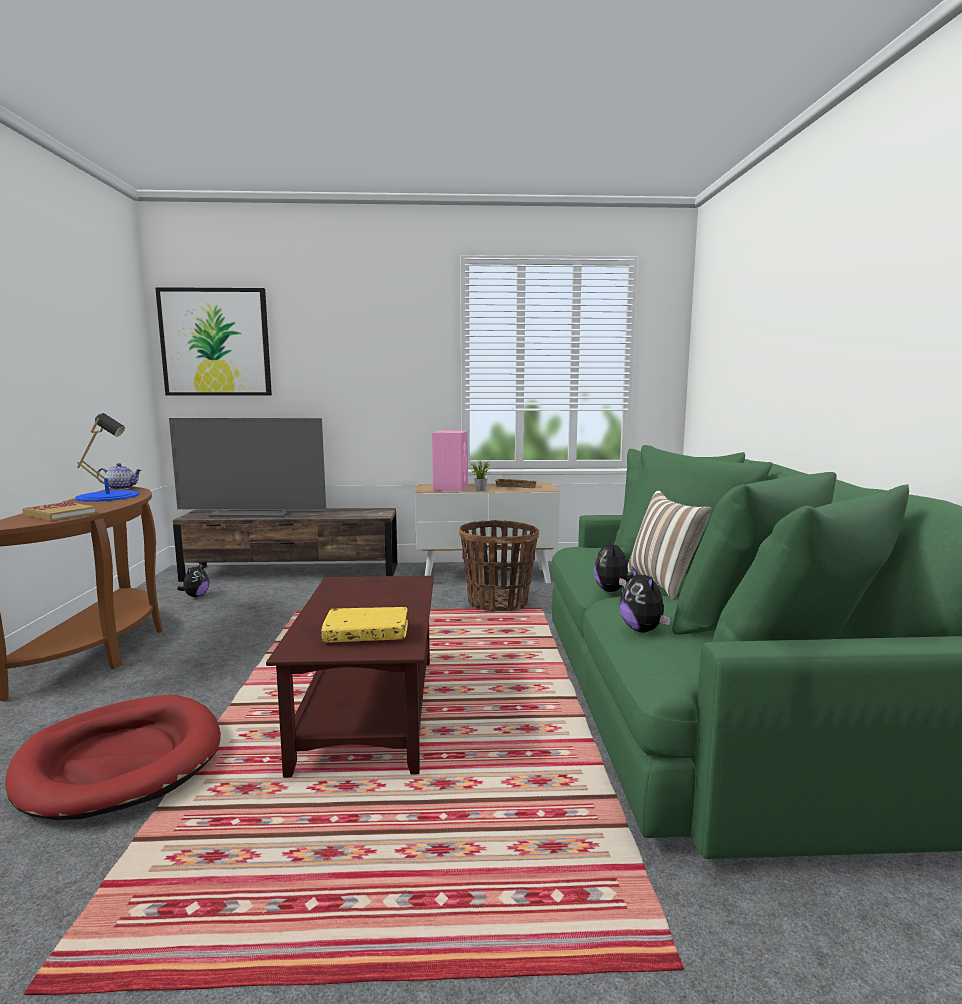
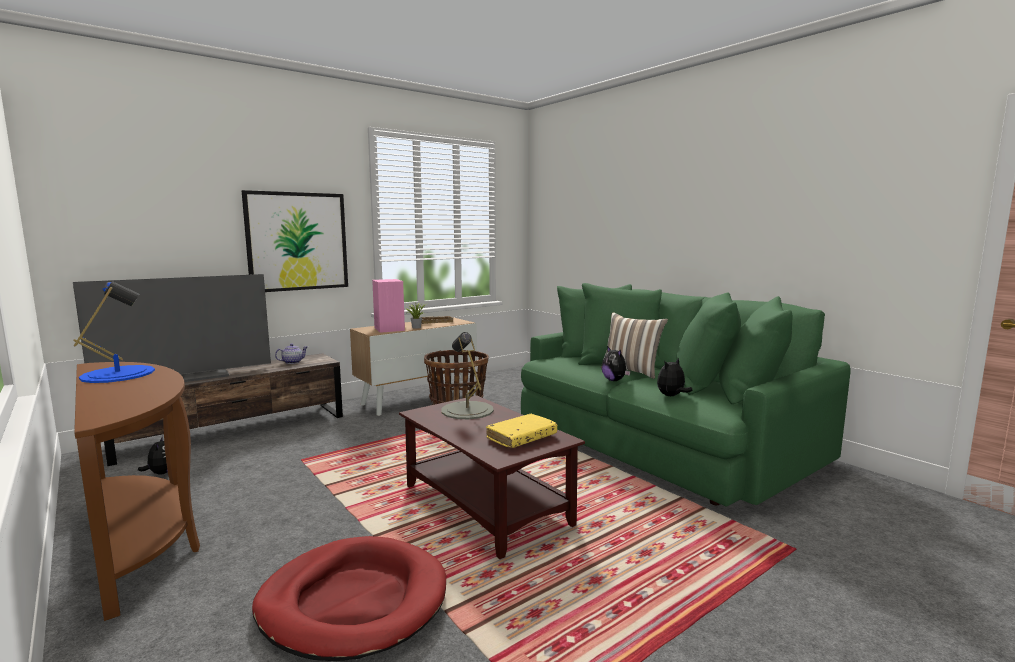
camera: 35 degrees left, 0 degrees up
(59, 514) = (134, 396): book -> none
(121, 488) = (98, 365): teapot -> teapot (292, 362)
(215, 342) = (115, 195): picture -> picture (297, 241)
(385, 589) = (467, 410): none -> grey table lamp
(643, 630) = (671, 396): plush toy -> plush toy turned 105 degrees clockwise

